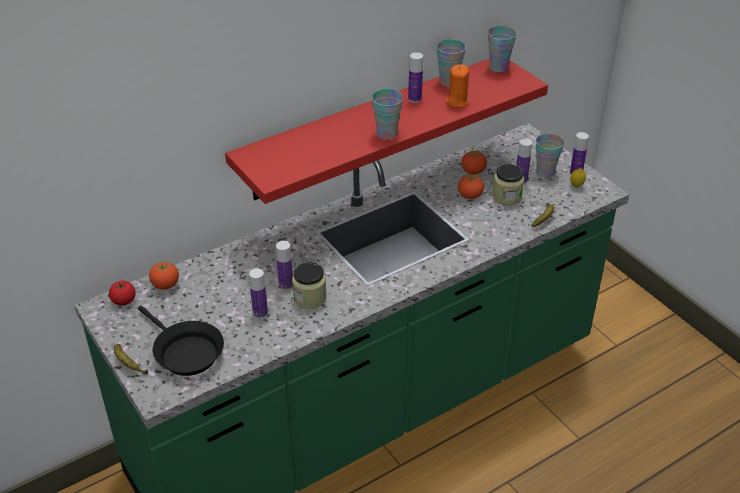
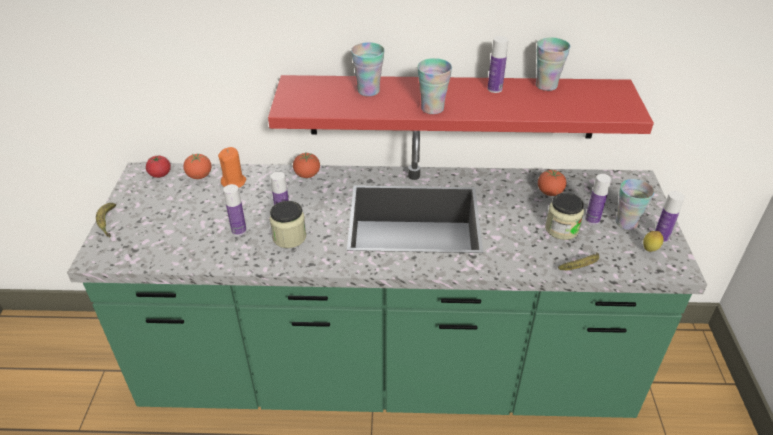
camera: 35 degrees right, 0 degrees up
(185, 352) = (152, 234): black frying pan -> none
(457, 101) = (534, 105): orange candle -> orange candle (234, 182)
(470, 196) = (524, 213): tomato -> tomato (307, 175)
(498, 67) = (613, 90): cup -> cup (368, 91)

